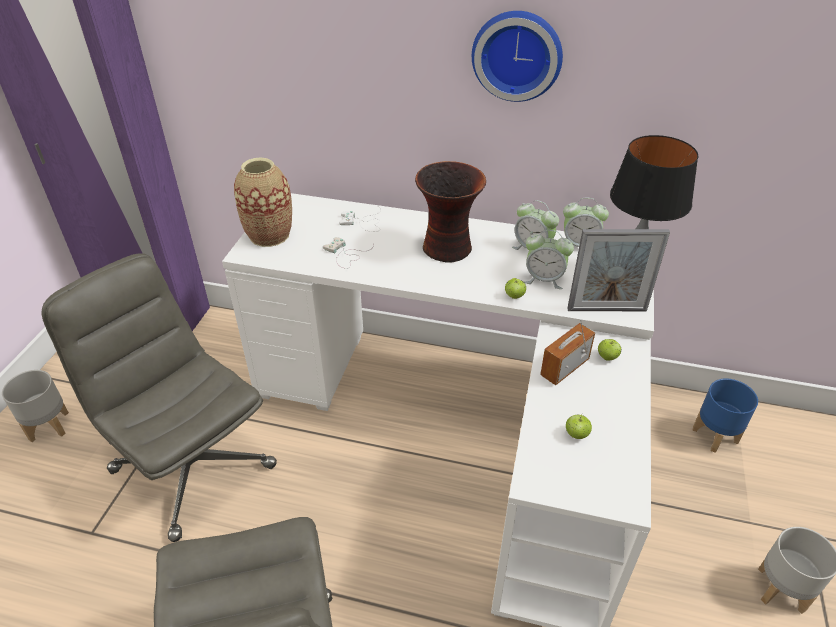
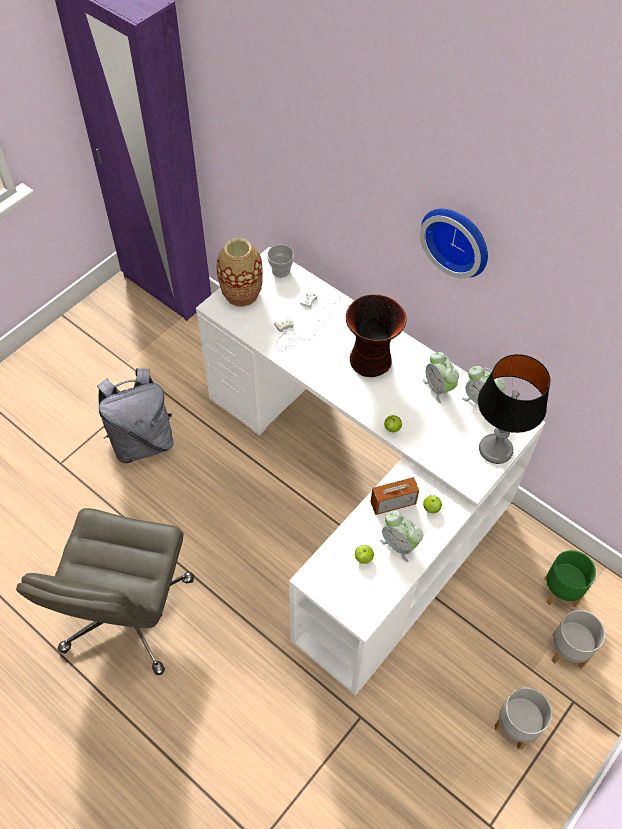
camera: 25 degrees right, 15 degrees up
(48, 426) = (58, 365): grey planter -> grey planter (567, 650)
(192, 467) = (142, 441): grey office chair -> grey backpack
(301, 205) = (281, 271): none -> cup
(544, 279) = (426, 422): alarm clock -> alarm clock (399, 544)
(607, 310) = (455, 470): picture frame -> none
(716, 435) = (561, 591): blue planter -> green planter

